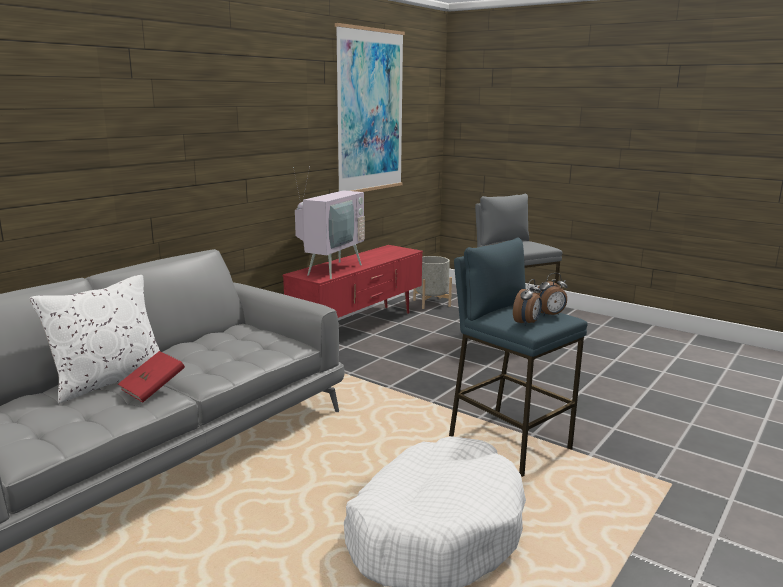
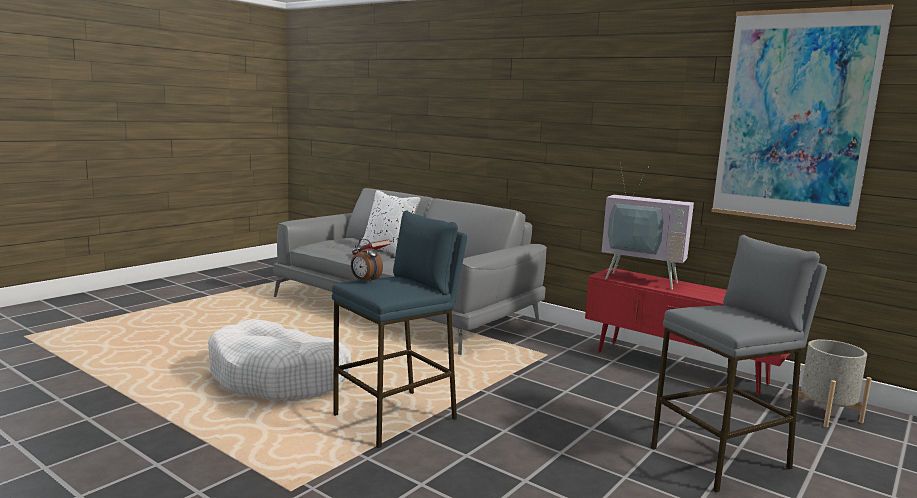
camera: 90 degrees right, 5 degrees down
(550, 315) = (386, 289): alarm clock -> none

